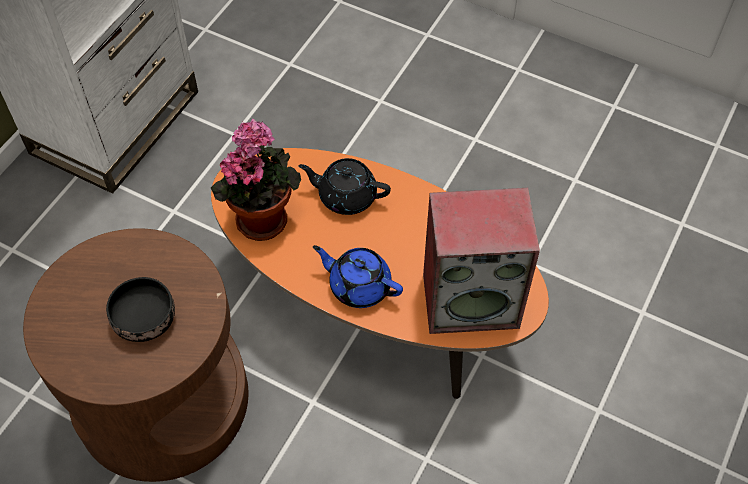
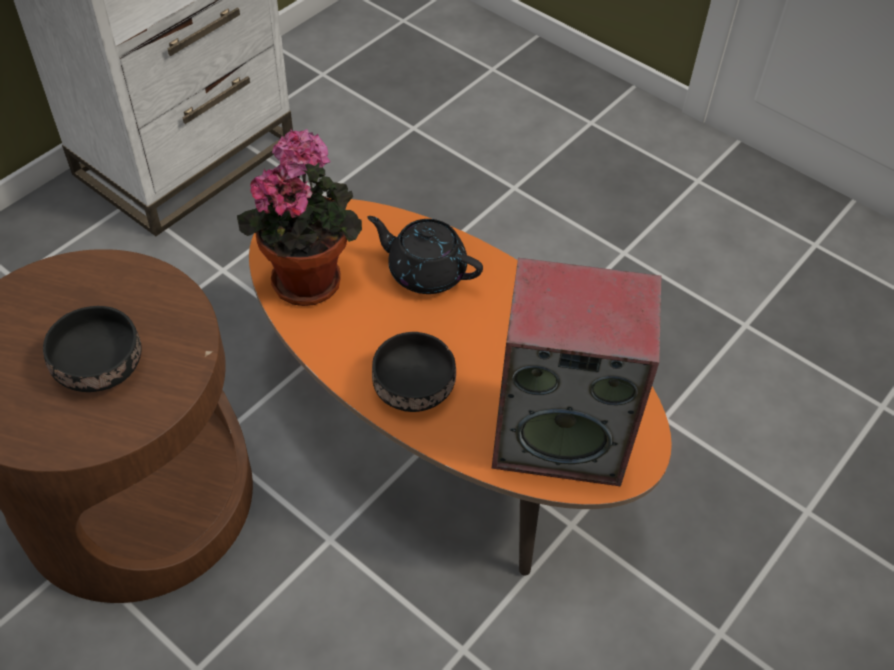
camera: 10 degrees right, 5 degrees down
(359, 285) = (411, 386): blue teapot -> black bowl

